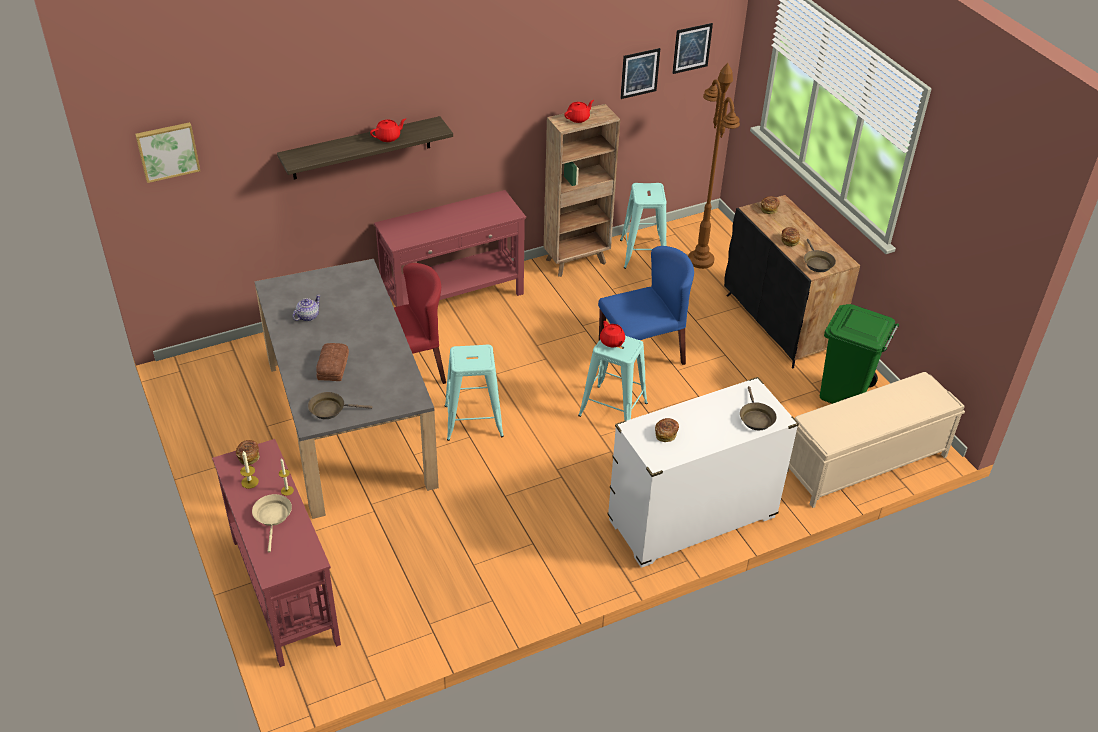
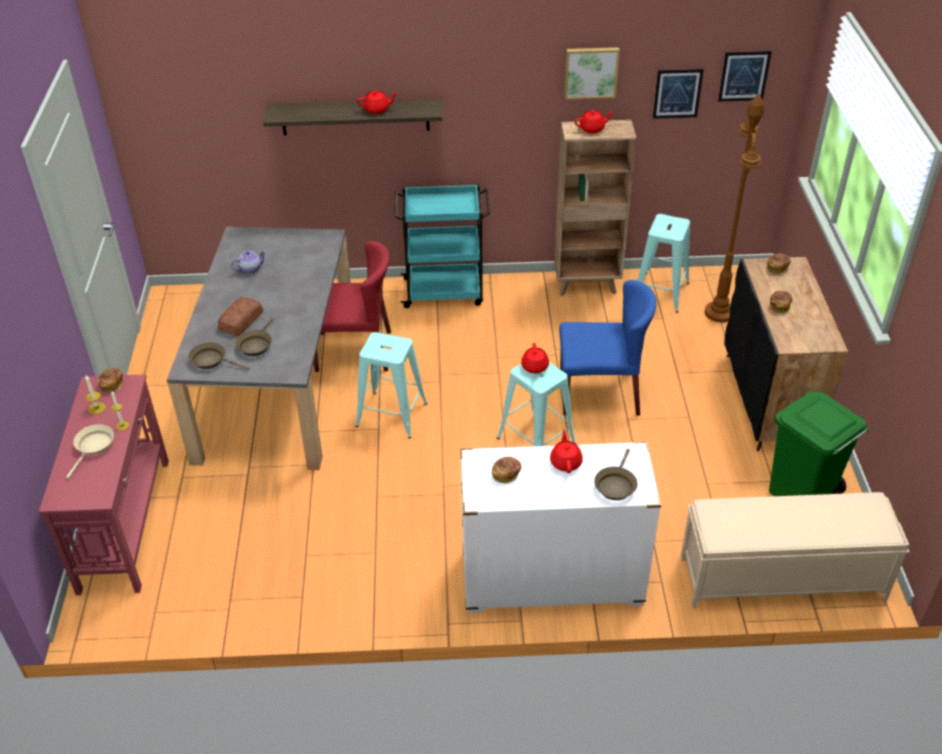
camera: 25 degrees right, 0 degrees up
(167, 151) = (156, 81): picture -> picture (591, 72)
(454, 297) = (445, 291): red console table -> turquoise cart
(706, 411) = (566, 462): none -> red teapot
(817, 263) = (797, 337): brown frying pan -> brown frying pan (255, 345)

